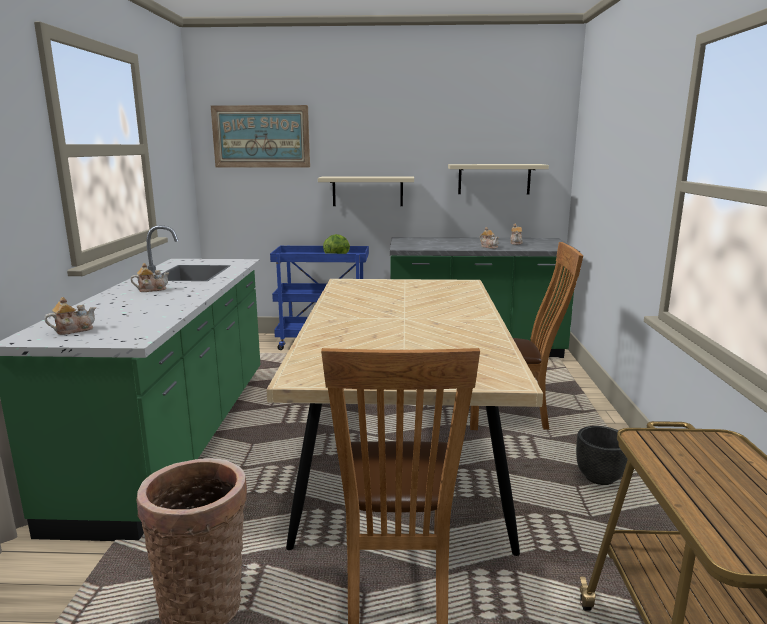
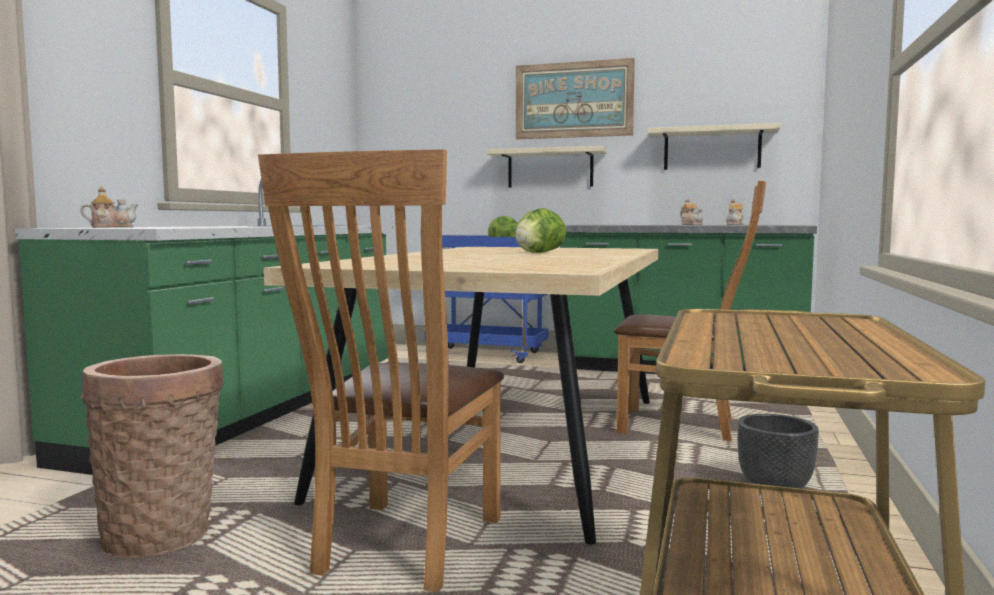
camera: 15 degrees right, 10 degrees down
(151, 289) = (238, 226): teapot -> none
(261, 136) = (430, 108): picture -> picture (573, 100)
(415, 307) = (538, 253): none -> lettuce

